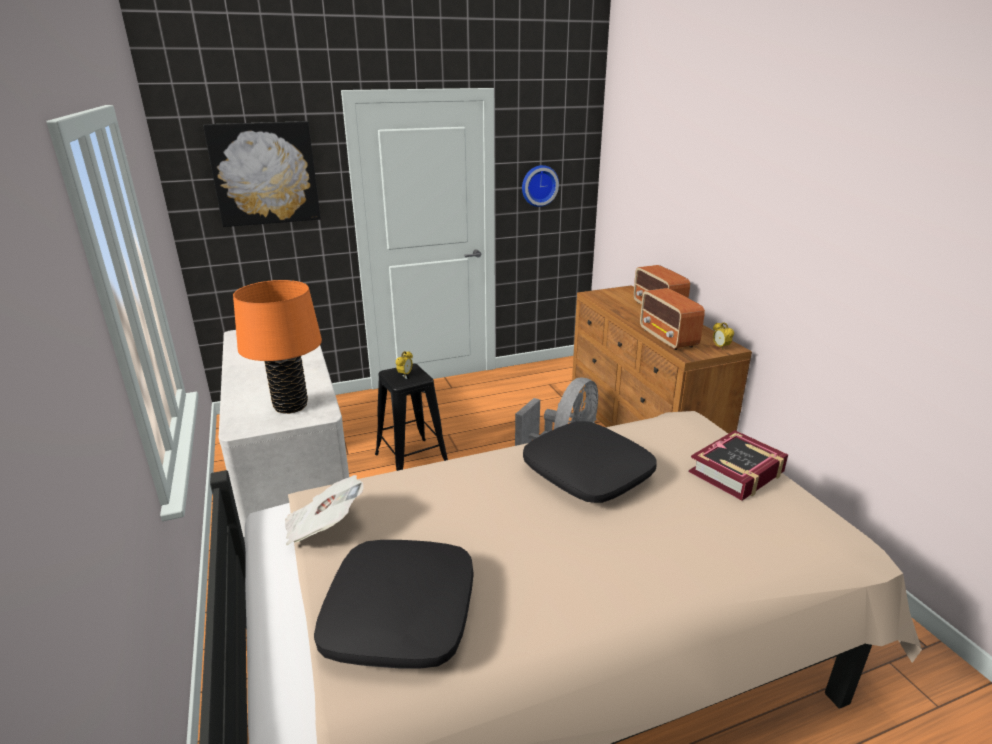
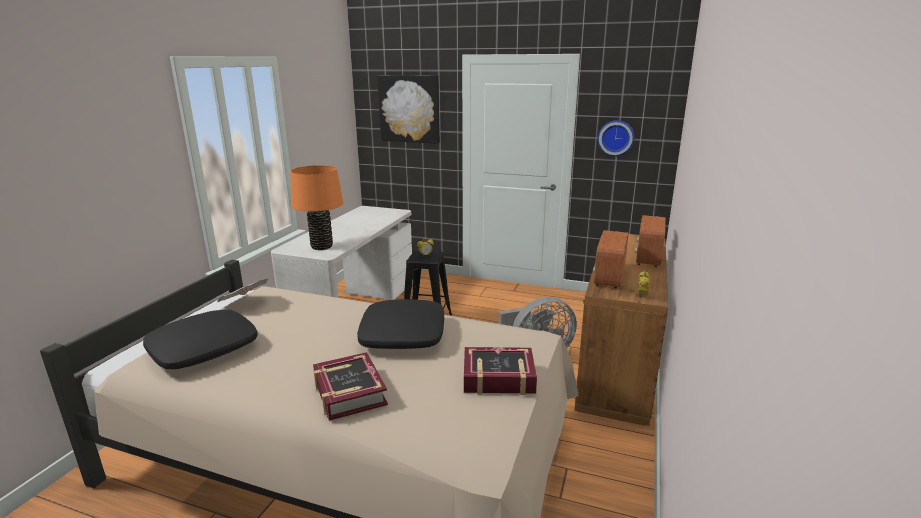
camera: 40 degrees right, 5 degrees down
(661, 559) = (349, 392): none -> book

